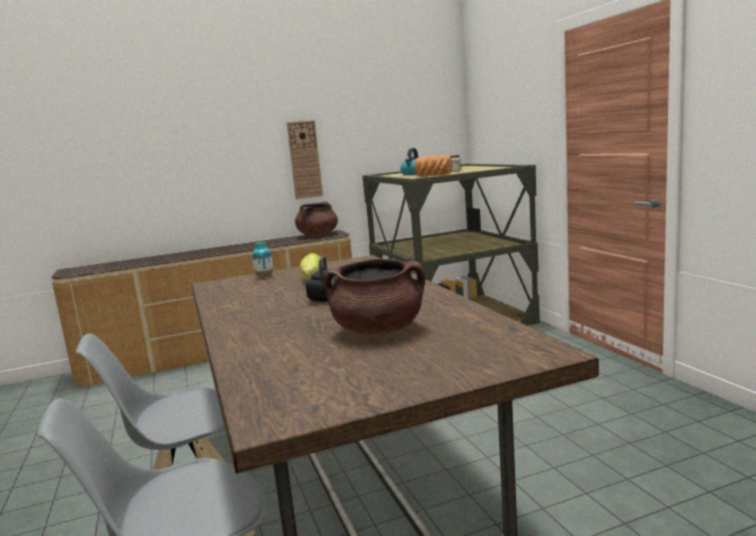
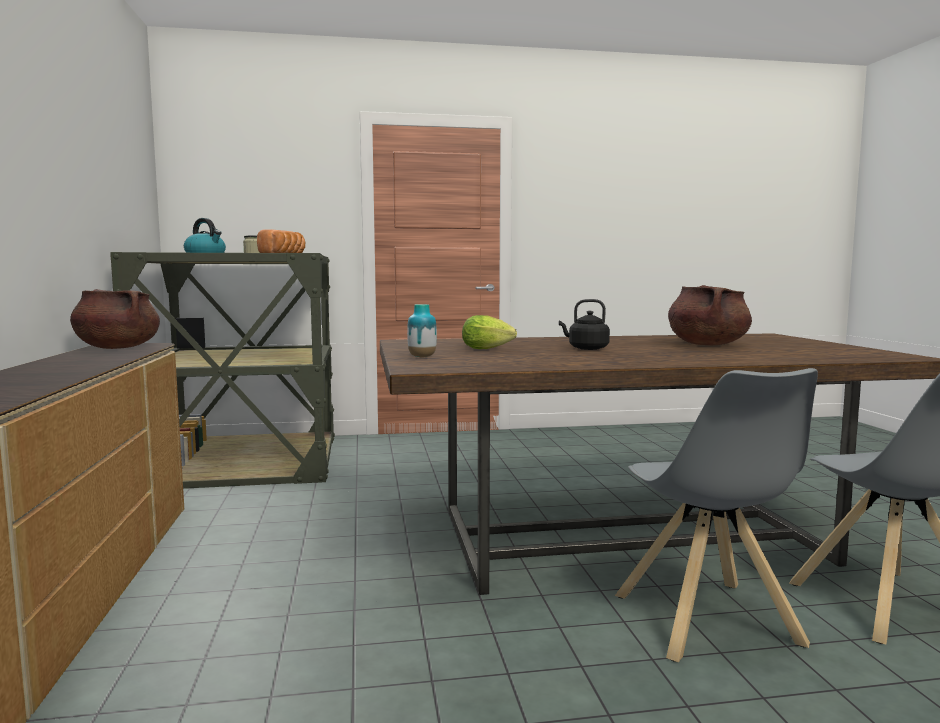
camera: 80 degrees left, 5 degrees down
(304, 160) = (56, 207): wall clock -> none

